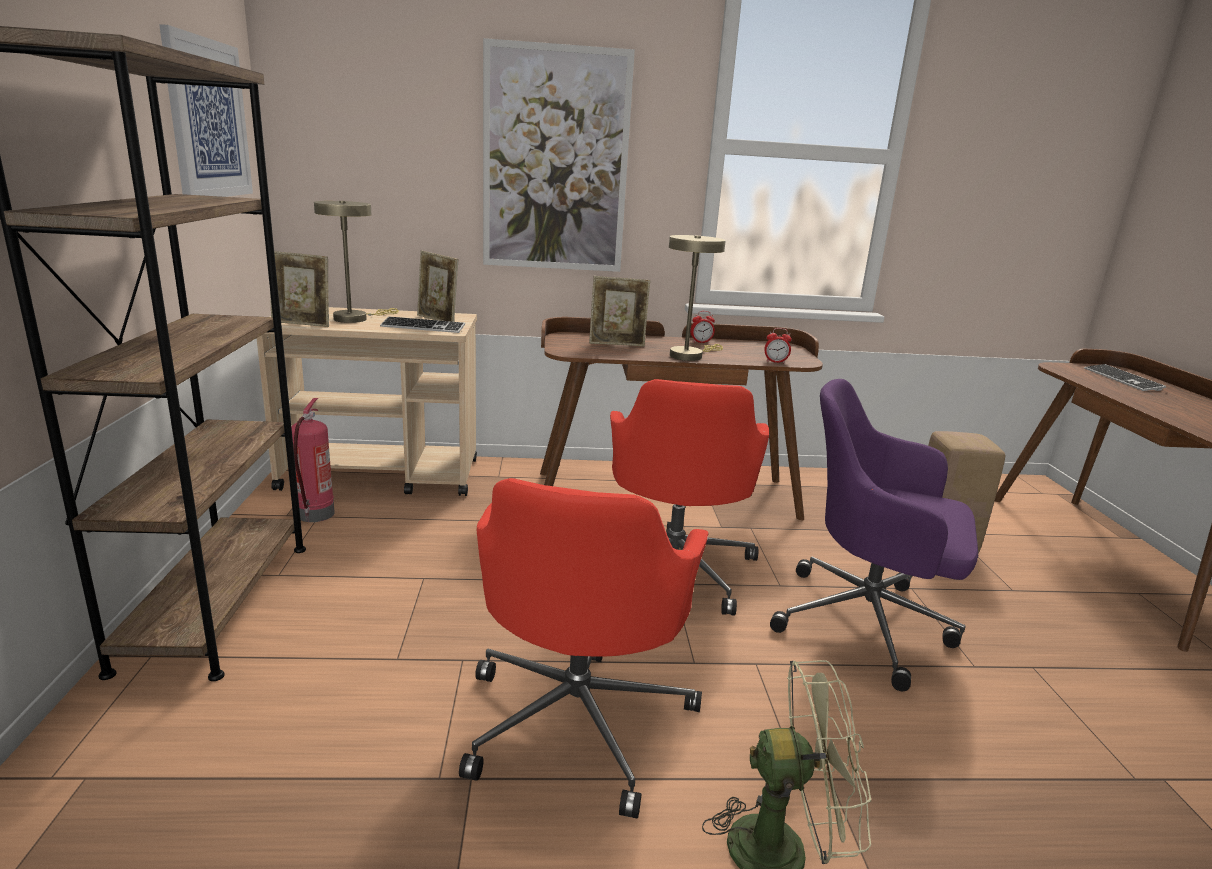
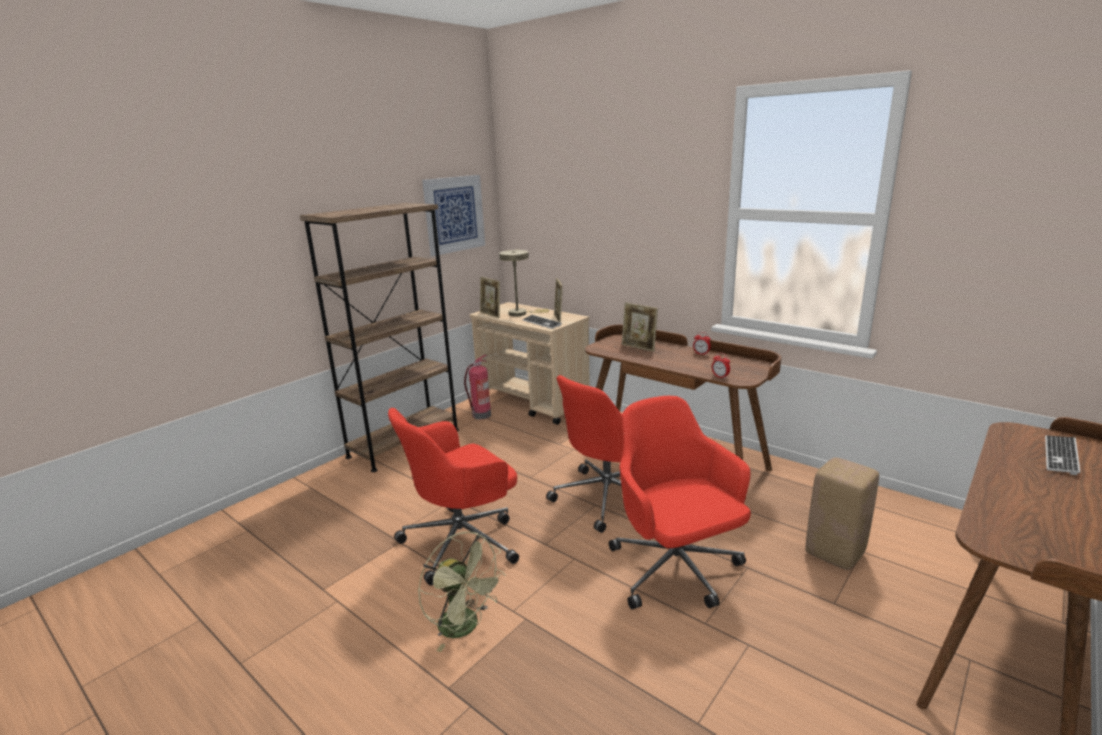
camera: 45 degrees right, 0 degrees up
(555, 161) = (632, 225): picture -> none
(689, 355) = (668, 362): beige table lamp -> none
(867, 623) = (675, 570): purple office chair -> red office chair

